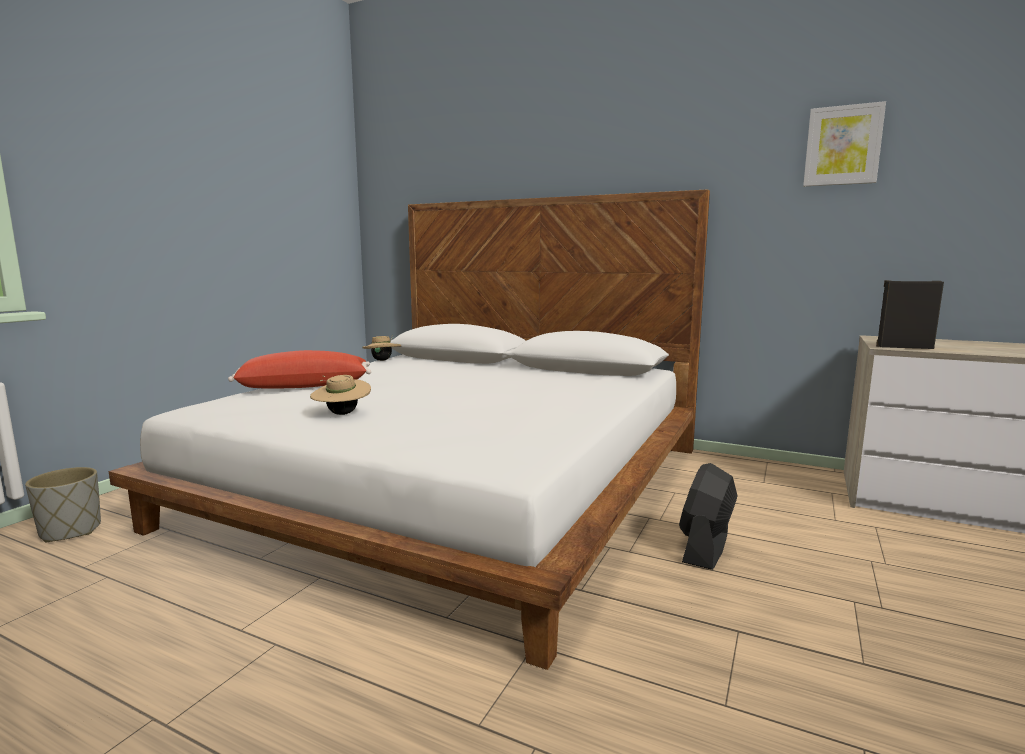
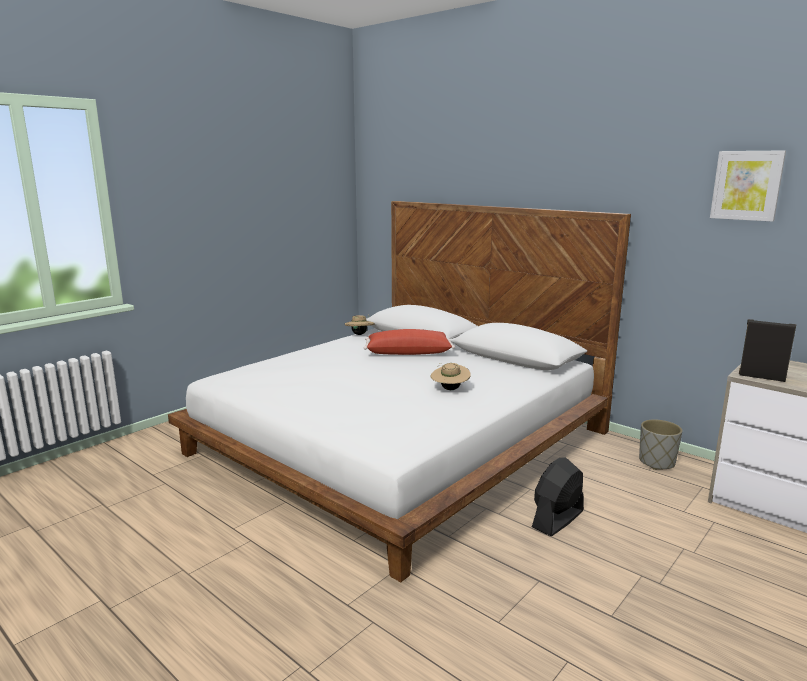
camera: 15 degrees right, 5 degrees up
(71, 531) = (146, 448): grey planter -> grey planter (657, 462)
(305, 386) = (293, 361): red pillow -> red pillow (409, 353)
(342, 414) = (308, 393): beige hat -> beige hat (450, 389)

